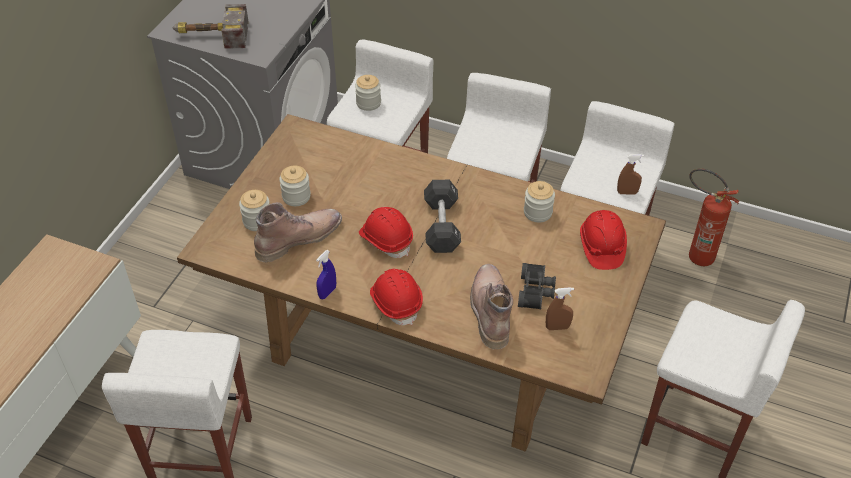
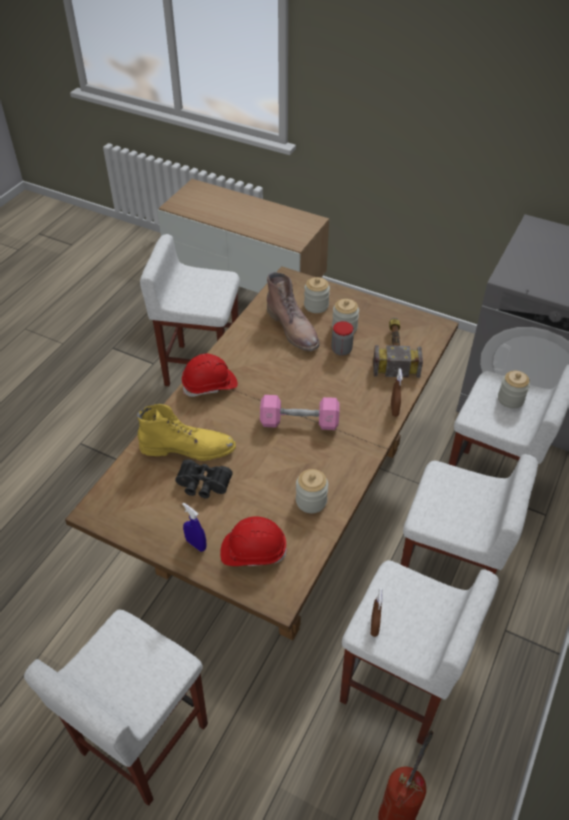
camera: 95 degrees right, 0 degrees up
(210, 35) = (532, 248): hammer -> hammer (394, 351)
(327, 292) = (229, 344): blue spray bottle -> blue spray bottle (196, 544)
(333, 198) = (341, 350): none -> jar
(386, 239) = (285, 382): red hard hat -> none
(441, 225) = (299, 422): black dumbbell -> pink dumbbell
(489, 309) = (188, 447): brown boot -> yellow boot
(557, 327) = (155, 496): brown spray bottle -> brown spray bottle (394, 410)

